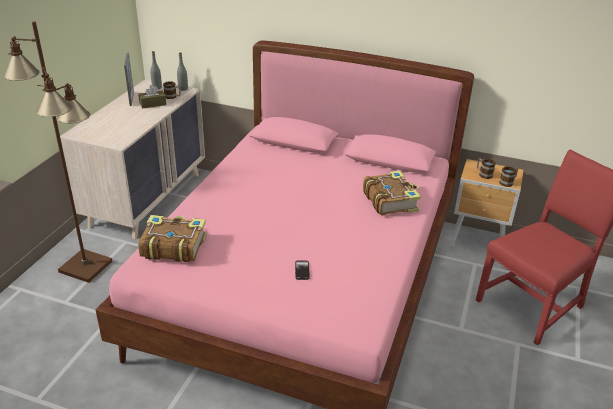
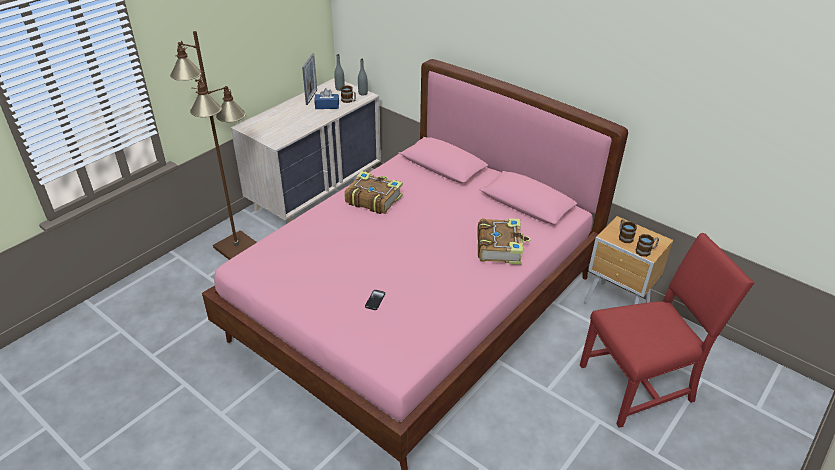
camera: 20 degrees right, 5 degrees up
(153, 104) = (327, 106): brown tissue box -> blue tissue box
(173, 246) = (276, 251): book -> book (373, 199)

